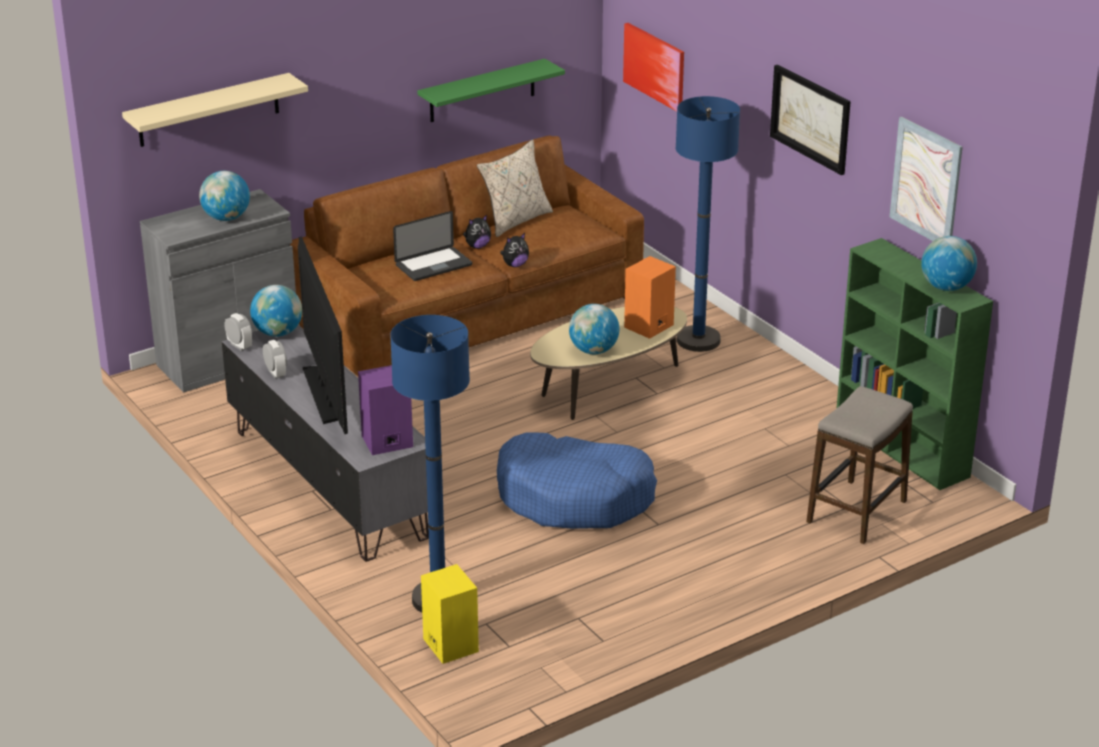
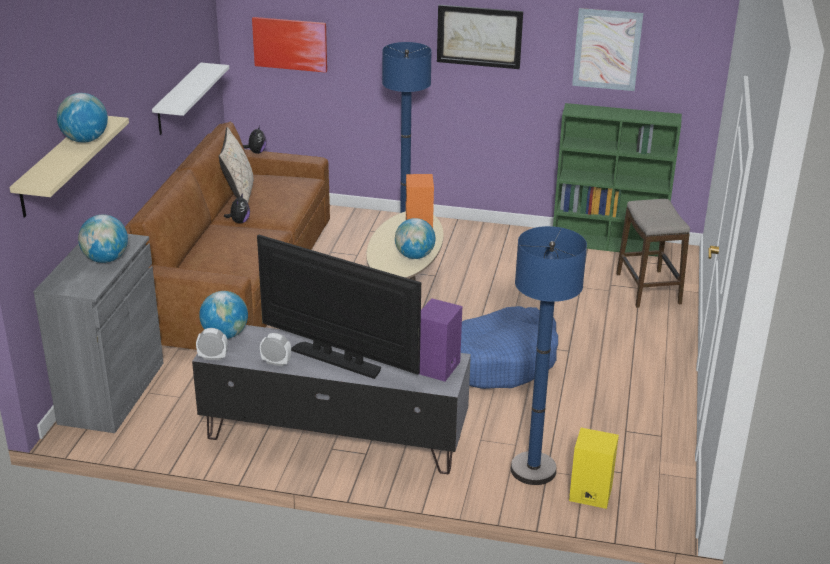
camera: 45 degrees left, 0 degrees up
(433, 265) = (238, 244): laptop -> none
(482, 91) = (178, 99): green shelf -> white shelf
(515, 265) = (288, 222): plush toy -> plush toy (256, 152)
(946, 287) = (648, 115): globe -> globe (85, 140)

